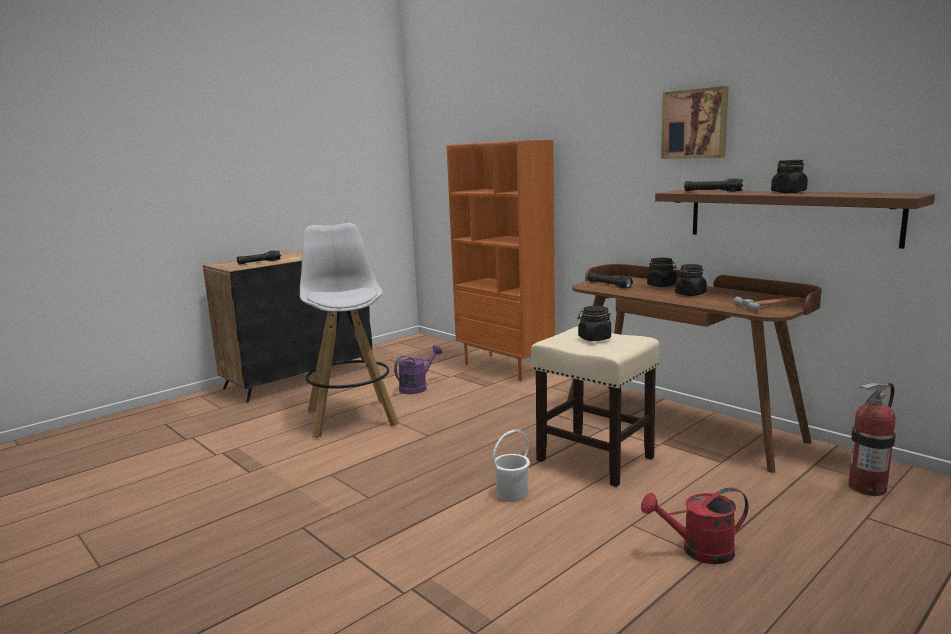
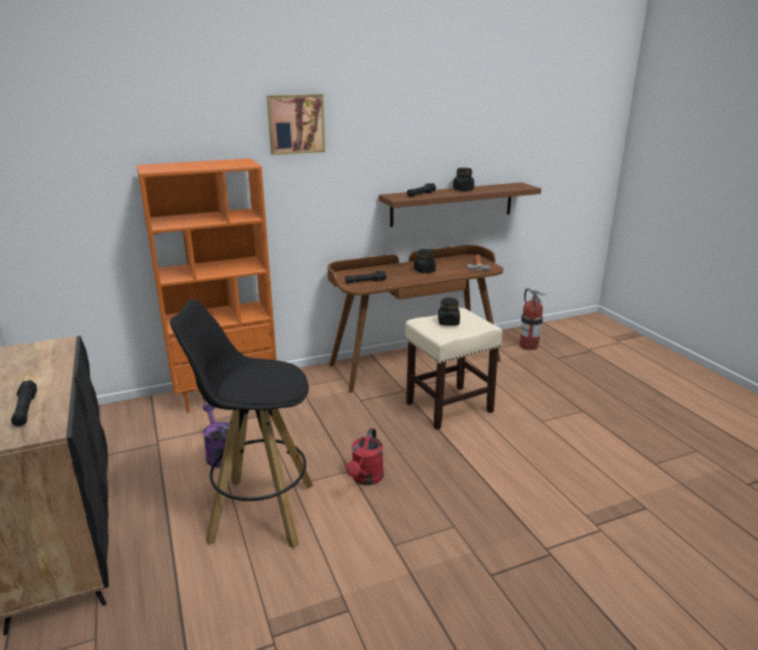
camera: 70 degrees left, 10 degrees up
(351, 417) = (260, 512): white stool -> black stool
(512, 493) = (482, 452): white bucket -> none
(661, 285) = (388, 270): black jar -> none
(695, 124) = (388, 143): picture -> picture (296, 124)
(698, 551) = (576, 410): red watering can -> red watering can (366, 479)

